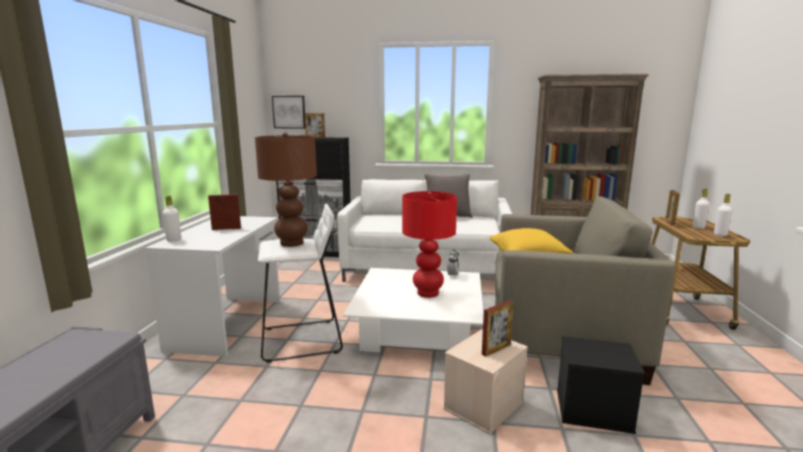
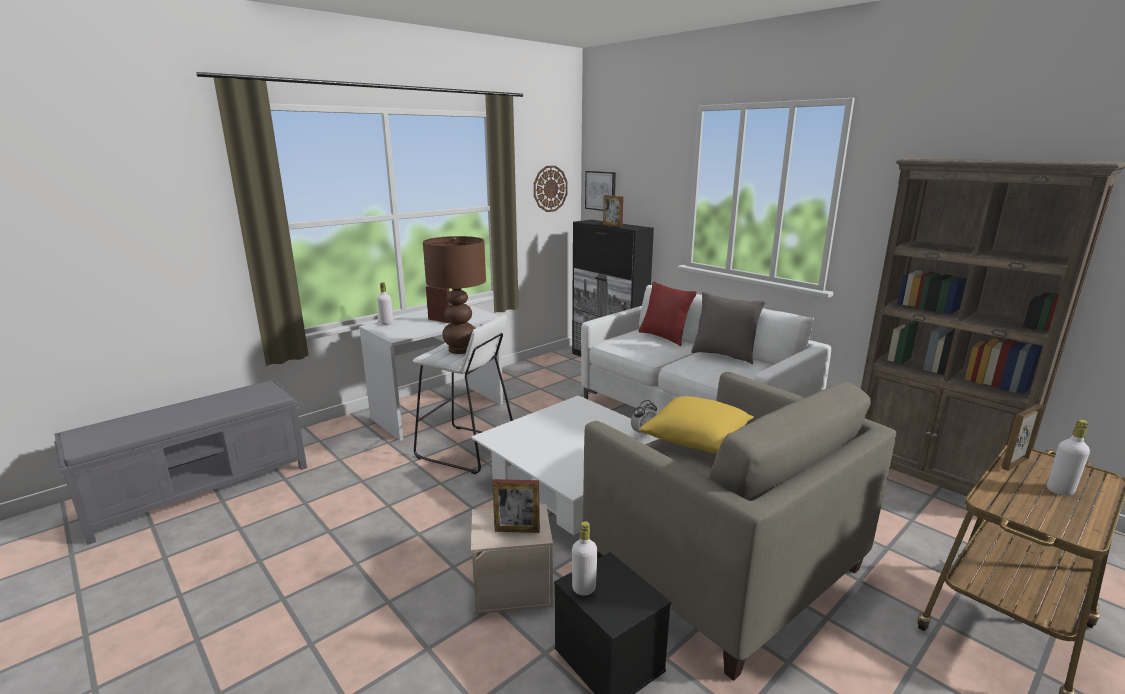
camera: 40 degrees right, 5 degrees up
(250, 110) = (550, 188): none -> wall clock
(392, 215) = (664, 337): none -> red pillow
(428, 293) = (579, 444): red table lamp -> none
(720, 235) = (1065, 518): white bottle -> white bottle (584, 588)

